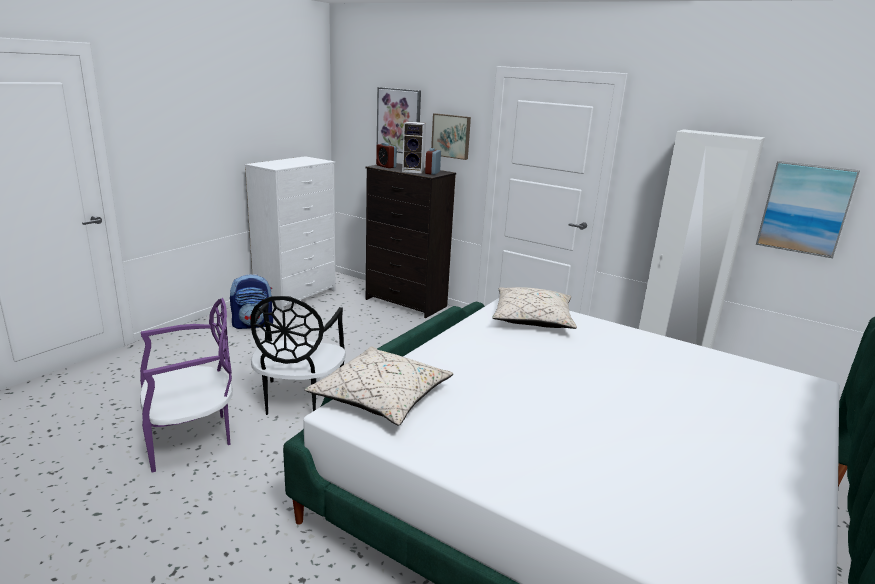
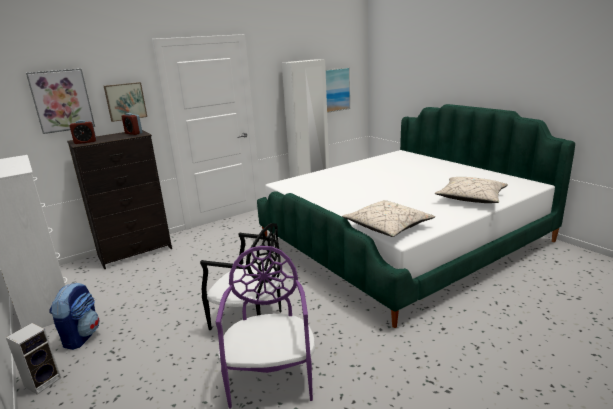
camera: 65 degrees left, 0 degrees up
(414, 171) = (119, 136): speaker -> speaker (43, 381)
(532, 319) = (309, 183): beige pillow -> beige pillow (471, 198)

